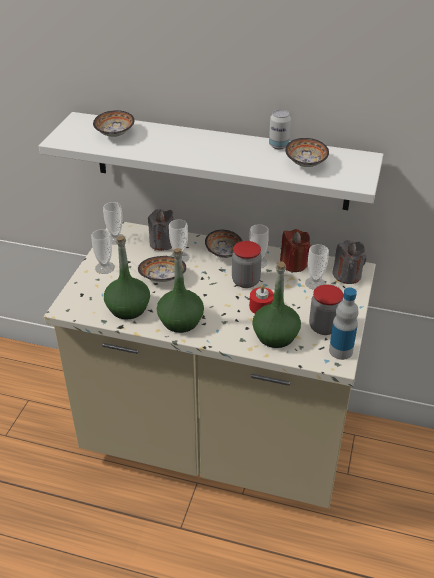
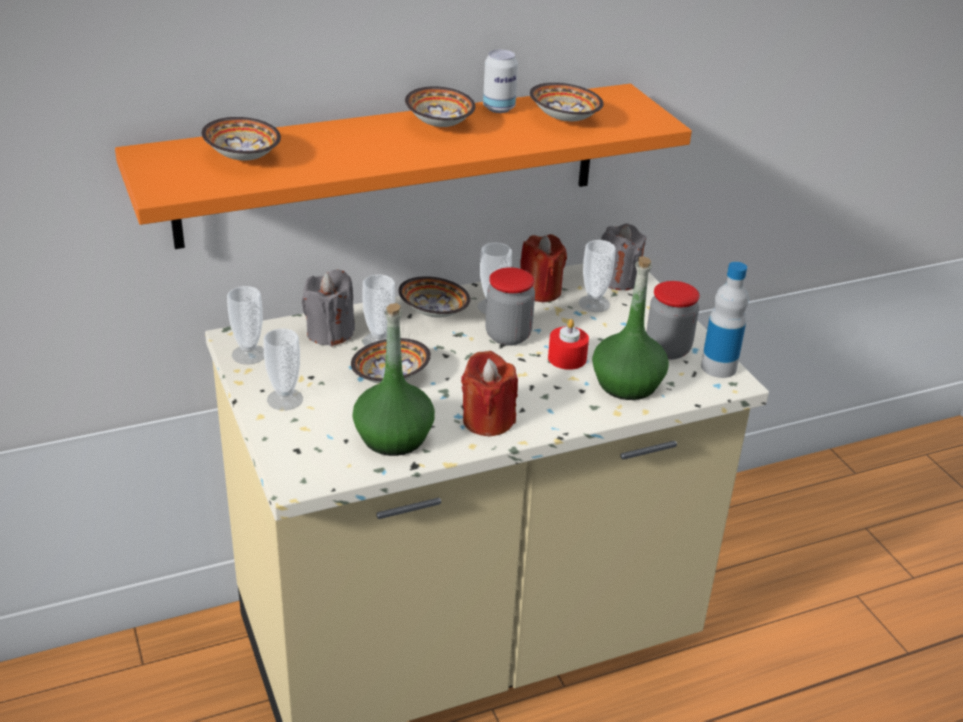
camera: 40 degrees left, 5 degrees down
(180, 321) = (487, 420): green bottle -> red candle
(220, 161) = (392, 164): white shelf -> orange shelf
(231, 146) = (438, 125): none -> bowl

